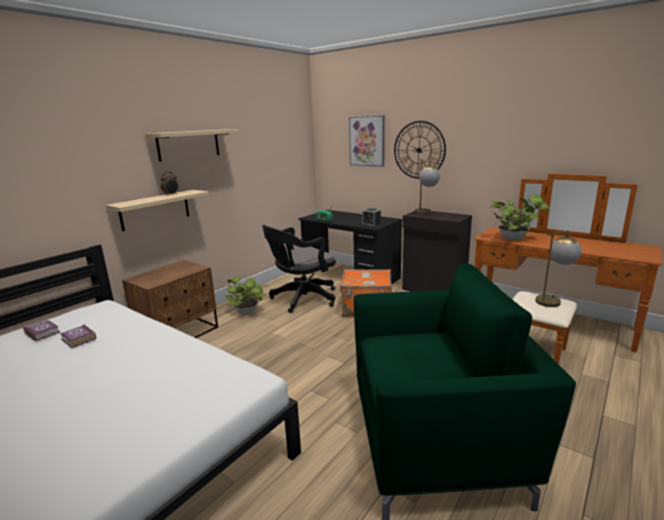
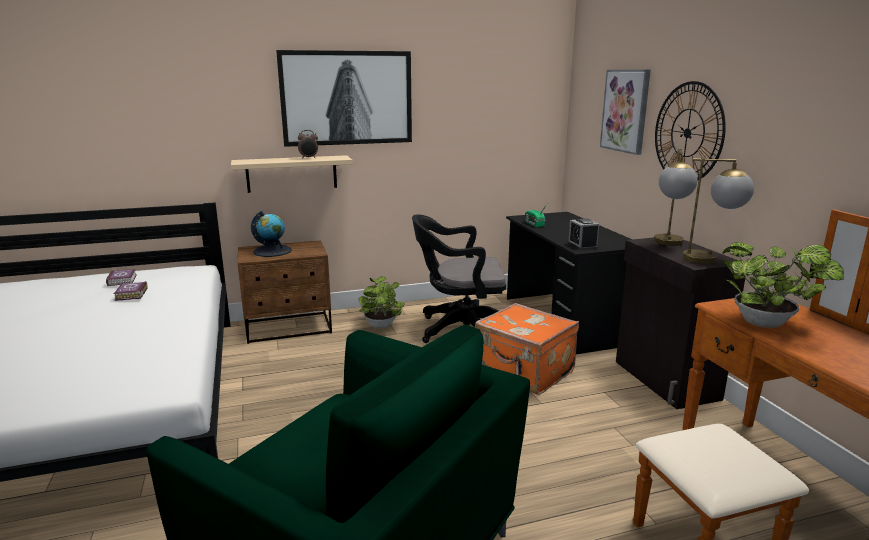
camera: 35 degrees right, 0 degrees up
(160, 275) = (272, 251): none -> globe
(189, 144) = (347, 98): beige shelf -> picture
(553, 300) = (746, 461): table lamp -> table lamp (711, 259)

